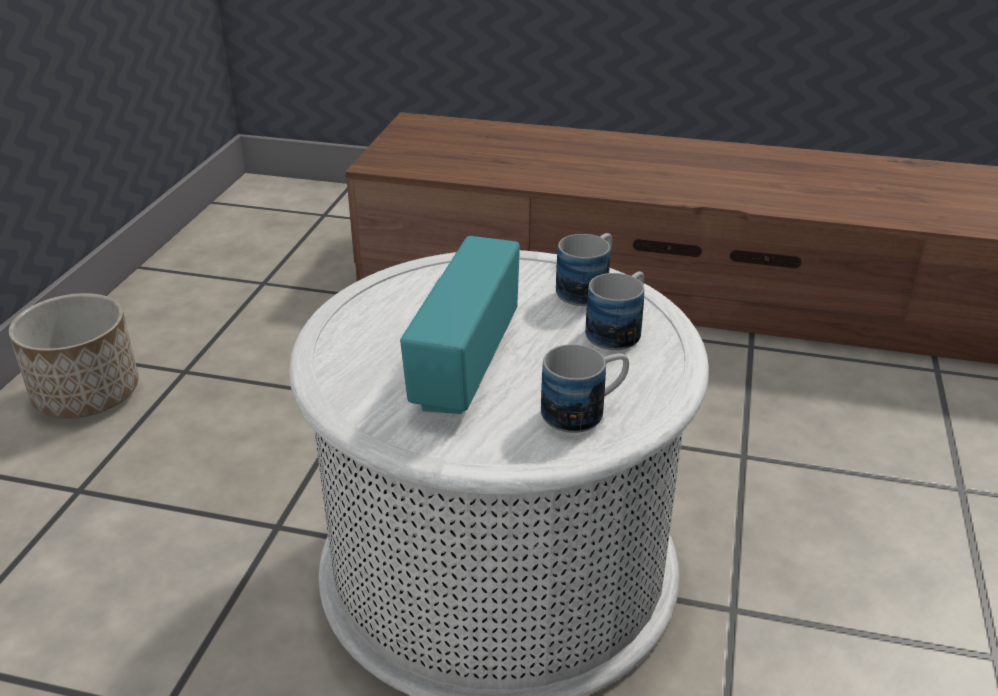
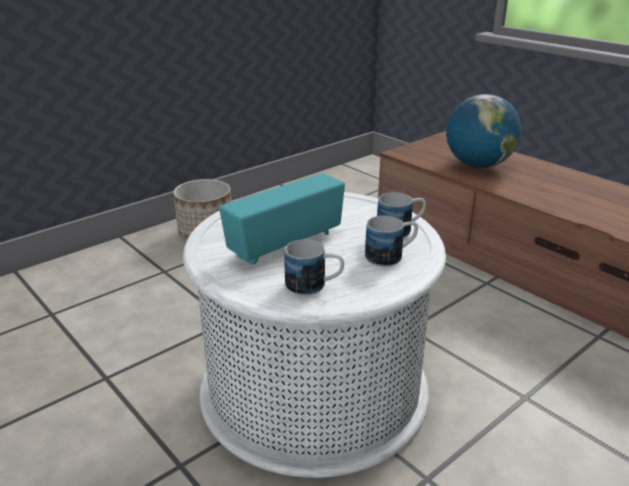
camera: 35 degrees right, 5 degrees down
(501, 157) = (478, 165): none -> globe

